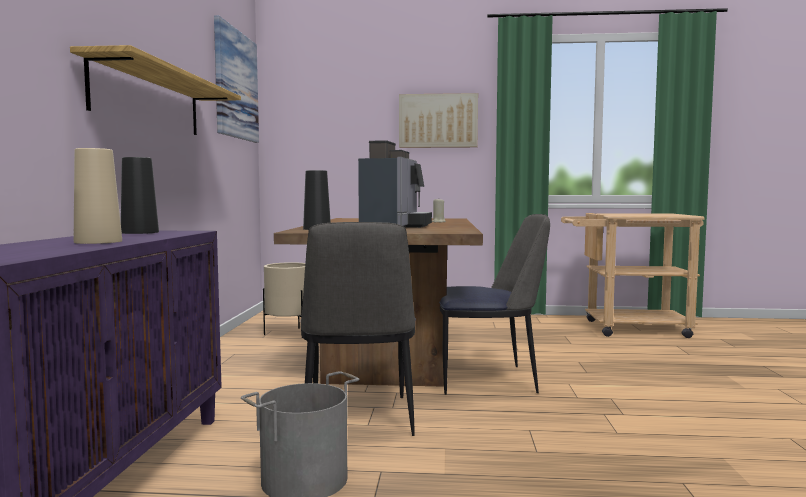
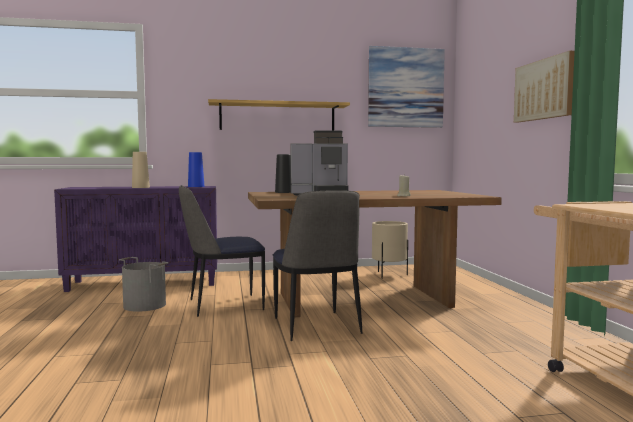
camera: 75 degrees right, 0 degrees up
(140, 232) = (196, 186): black vase -> blue vase

